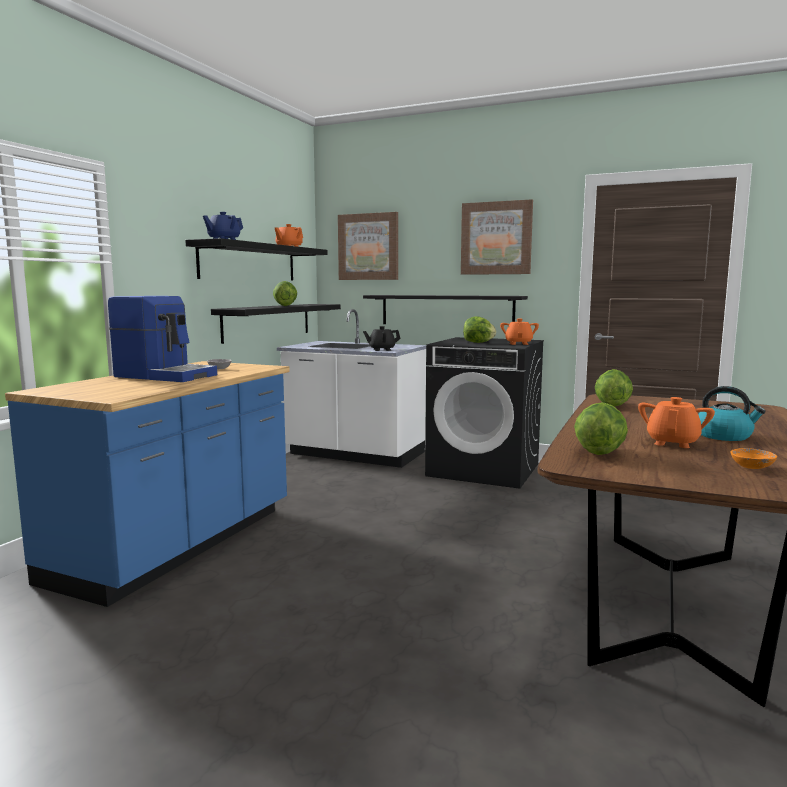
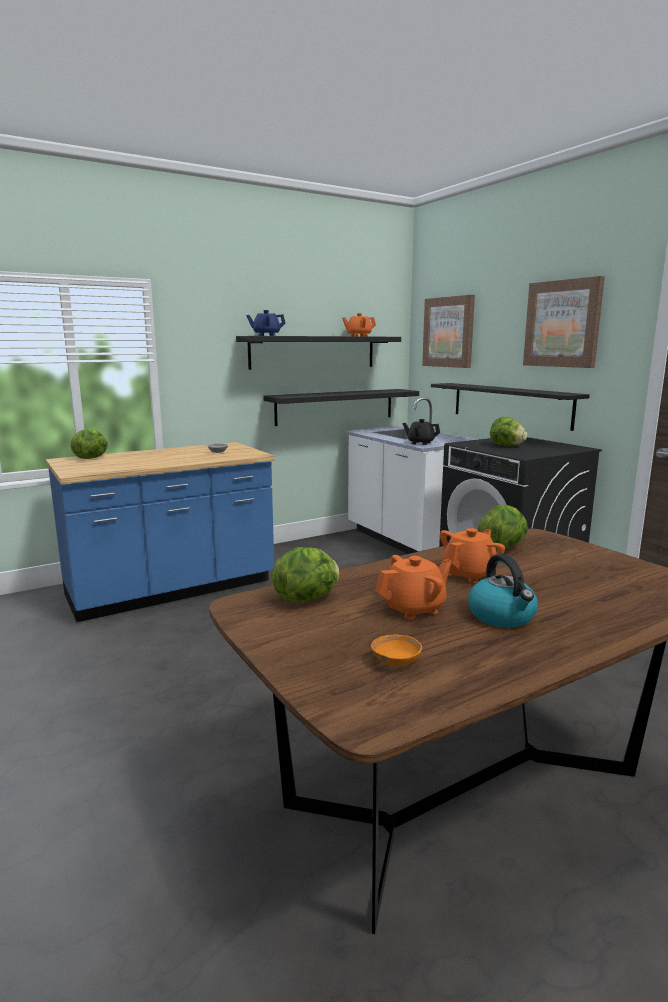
camera: 35 degrees right, 5 degrees up
(165, 376) = (164, 455): coffee machine -> none
(285, 306) = (344, 393): lettuce -> lettuce (92, 458)
(518, 343) = (544, 452): orange teapot -> orange teapot (469, 574)

